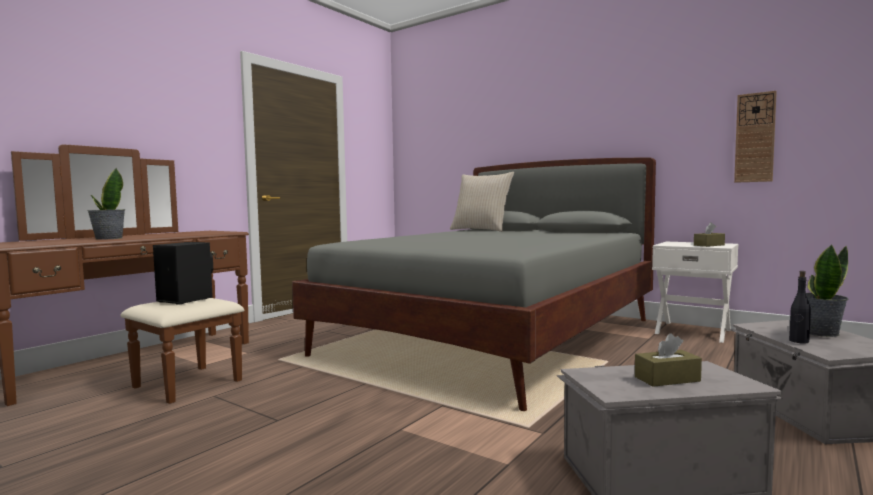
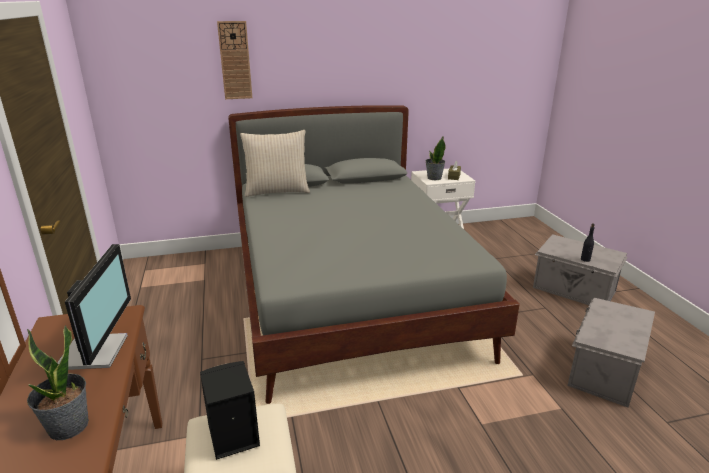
camera: 50 degrees left, 20 degrees up
(185, 234) = (96, 351): none -> monitor
(667, 379) = (620, 325): brown tissue box -> none
(755, 137) = (470, 91): wall clock -> wall clock (235, 60)
(819, 333) = (579, 248): potted plant -> potted plant (434, 178)

